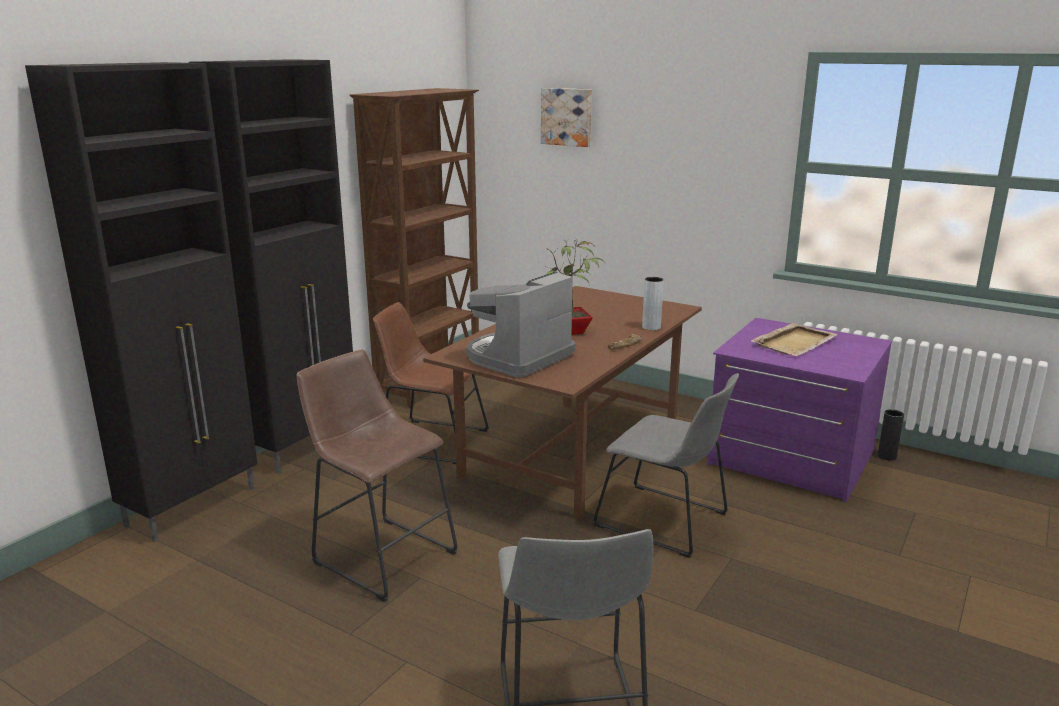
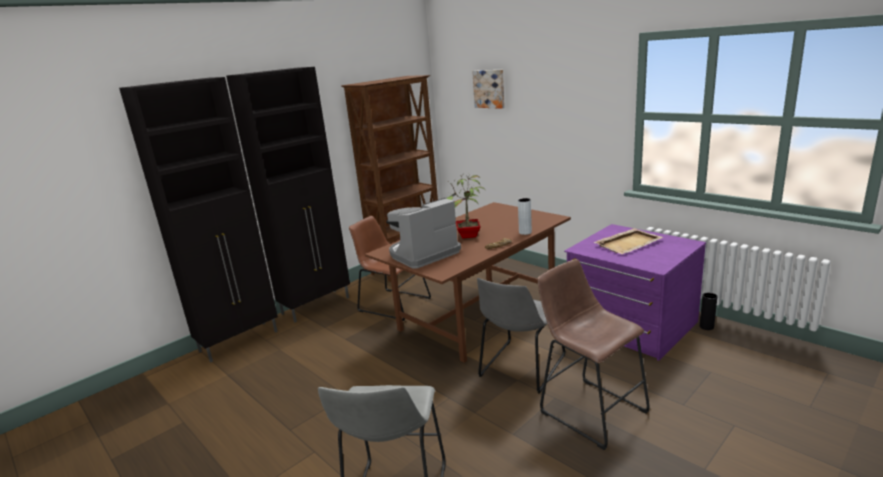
camera: 15 degrees right, 0 degrees up
(380, 554) = (330, 379): brown stool -> brown stool (588, 409)
(666, 521) = (520, 368): grey chair -> grey chair turned 75 degrees clockwise

